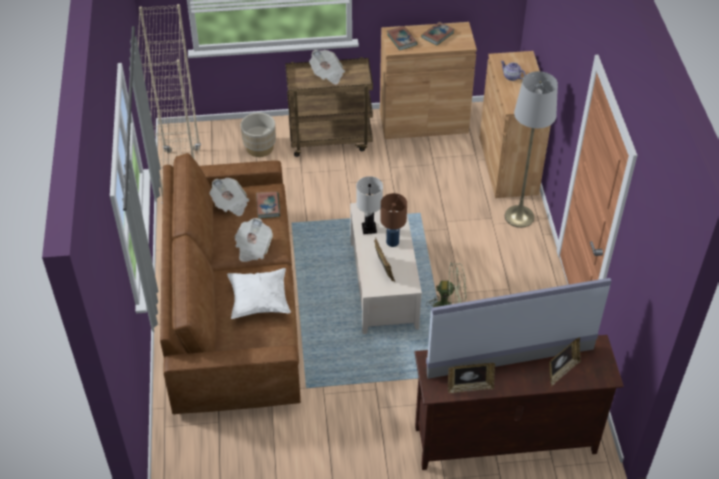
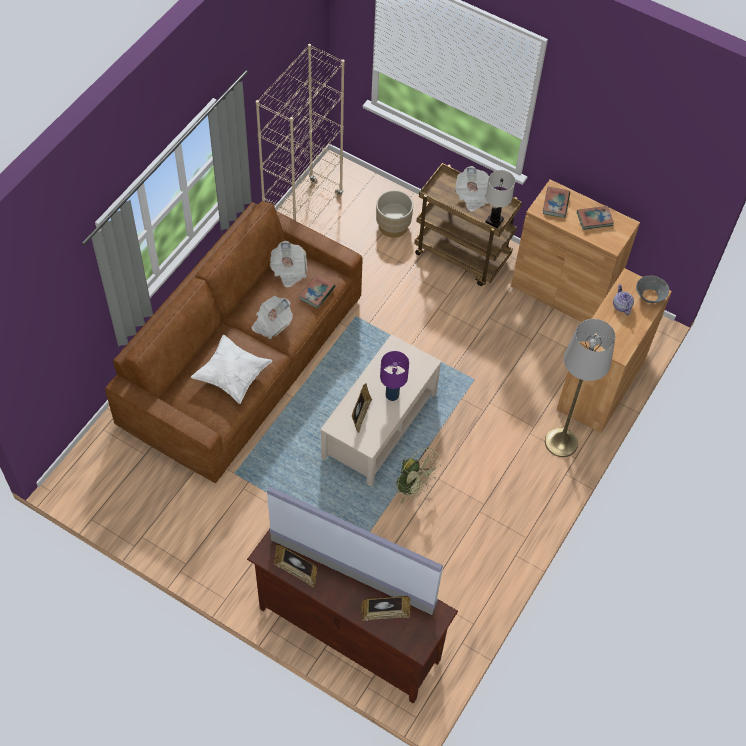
camera: 35 degrees right, 10 degrees up
(369, 228) = (384, 369): white table lamp -> white table lamp (494, 221)
(393, 242) = (392, 395): brown table lamp -> purple table lamp
(523, 60) = (650, 296): none -> grey bowl

